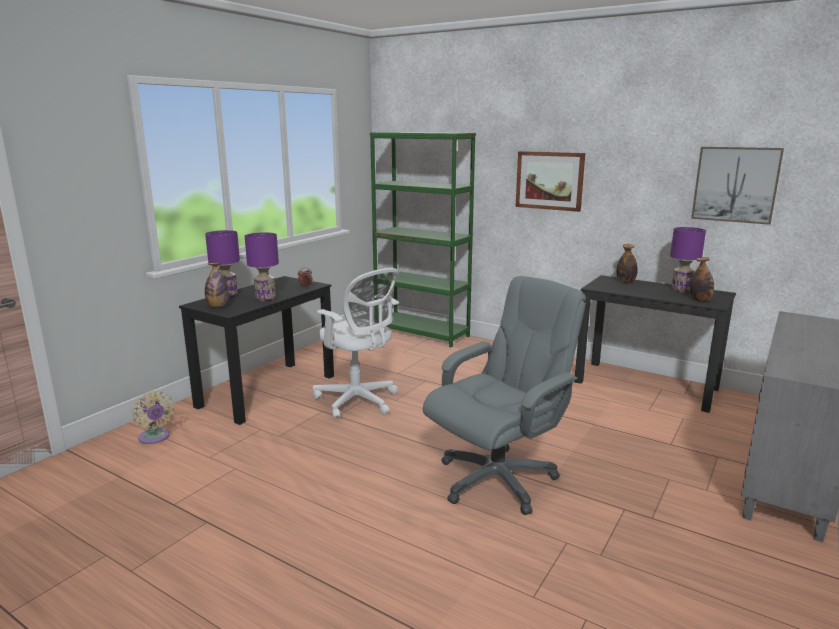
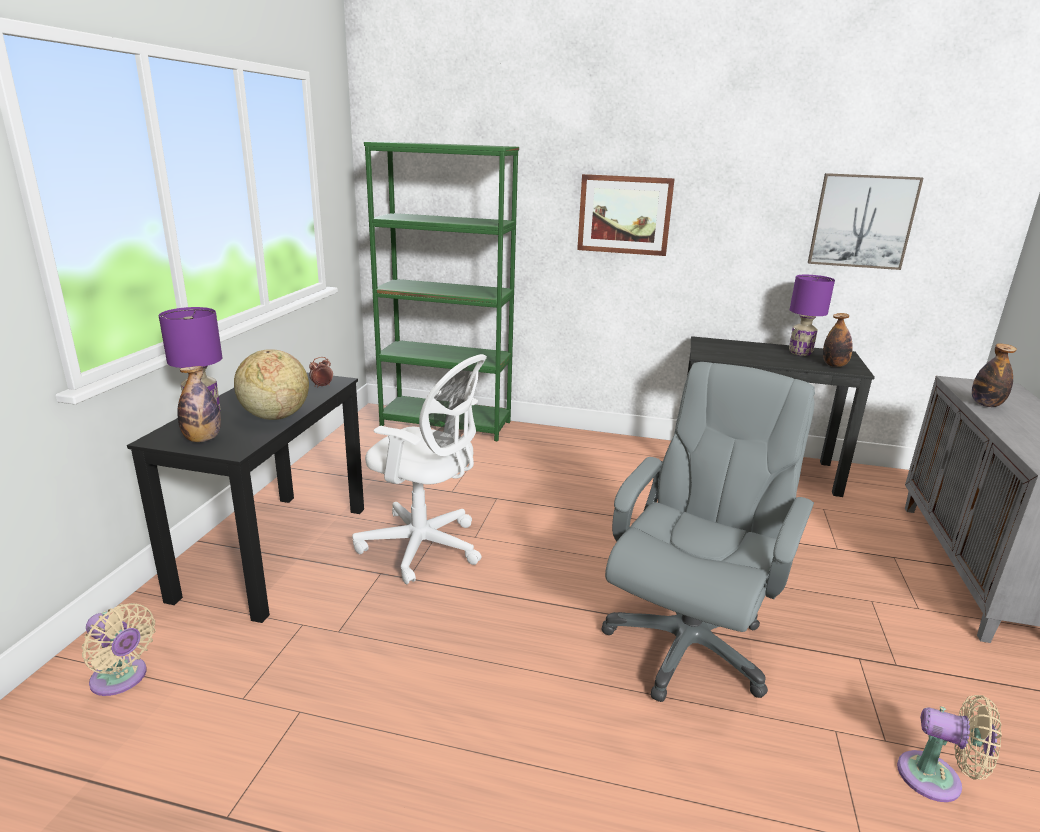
camera: 20 degrees left, 5 degrees up
(265, 299) = (275, 416): purple table lamp -> globe
(620, 582) = (936, 779): none -> beige fan
(625, 282) = (730, 345): bottle -> bottle (985, 404)

